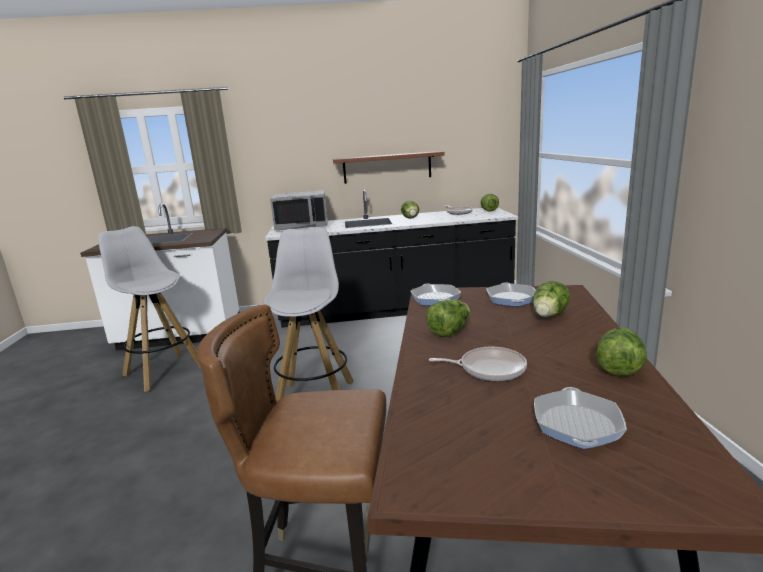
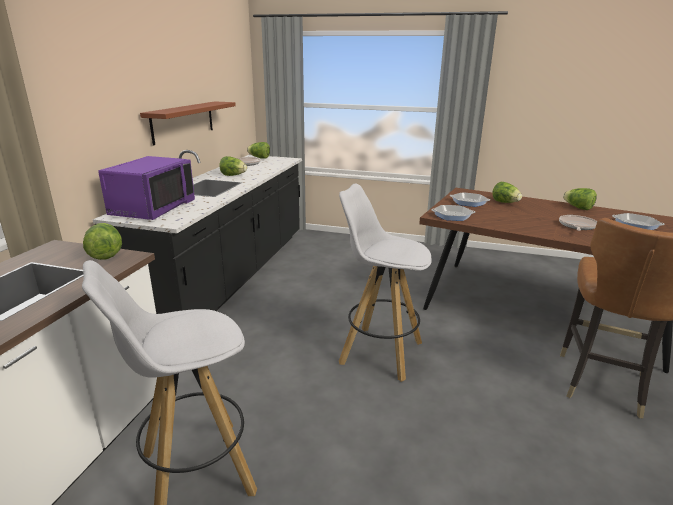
camera: 70 degrees left, 5 degrees up
(302, 226) = (152, 208): grey microwave -> purple microwave
(449, 331) = (519, 223): lettuce -> lettuce (105, 254)

